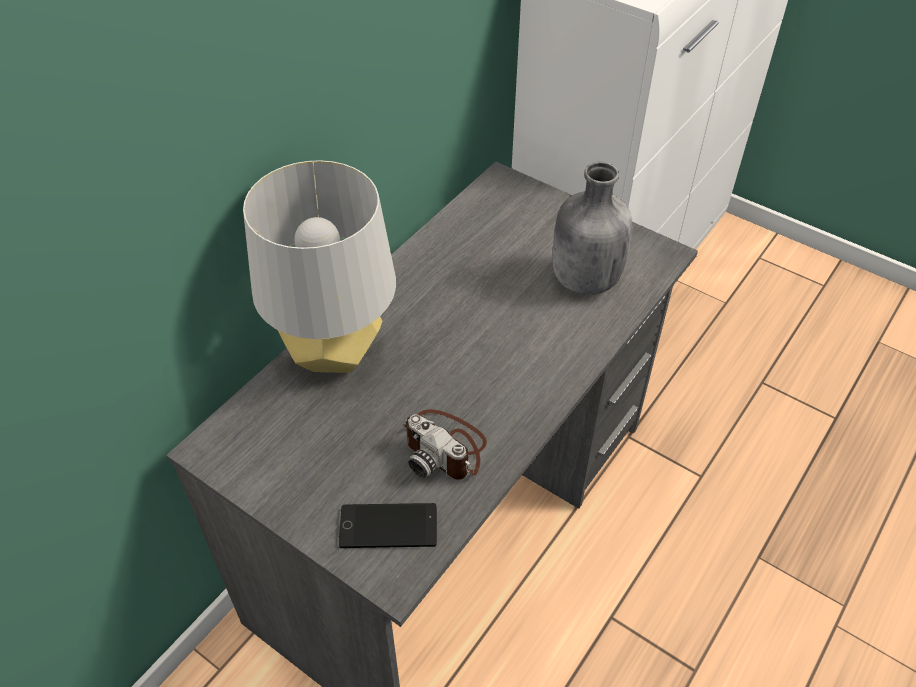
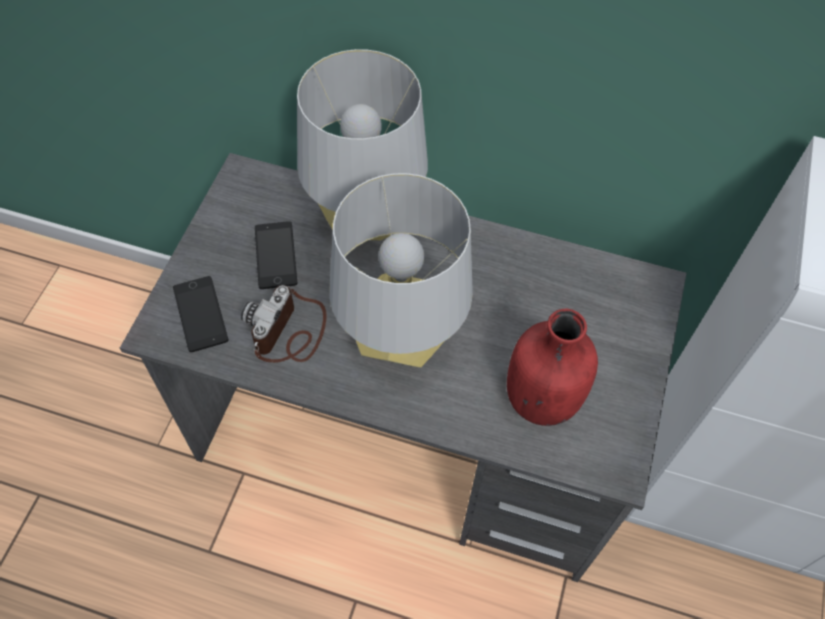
camera: 70 degrees right, 10 degrees up
(341, 439) = (275, 255): none -> phone
(491, 359) = (400, 340): none -> grey table lamp
(583, 280) = (541, 397): grey bottle -> red bottle

